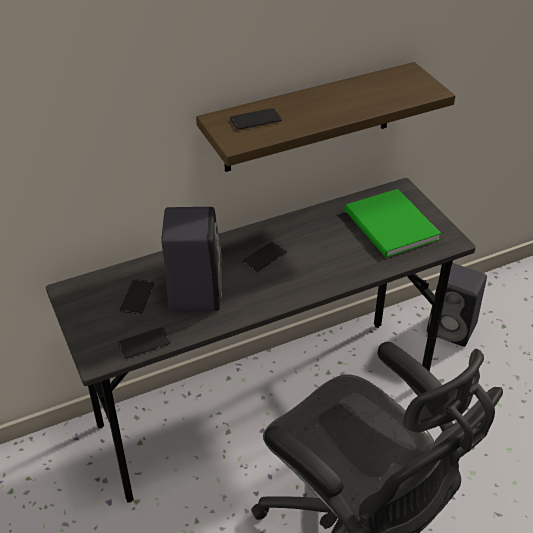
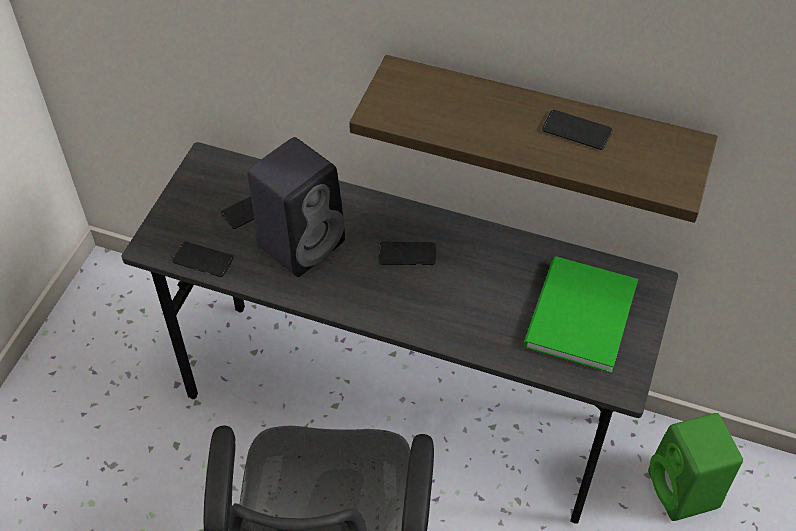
camera: 45 degrees right, 10 degrees up
(255, 120) = (433, 97): phone -> phone (576, 130)
(453, 329) = (685, 491): black speaker -> green speaker

